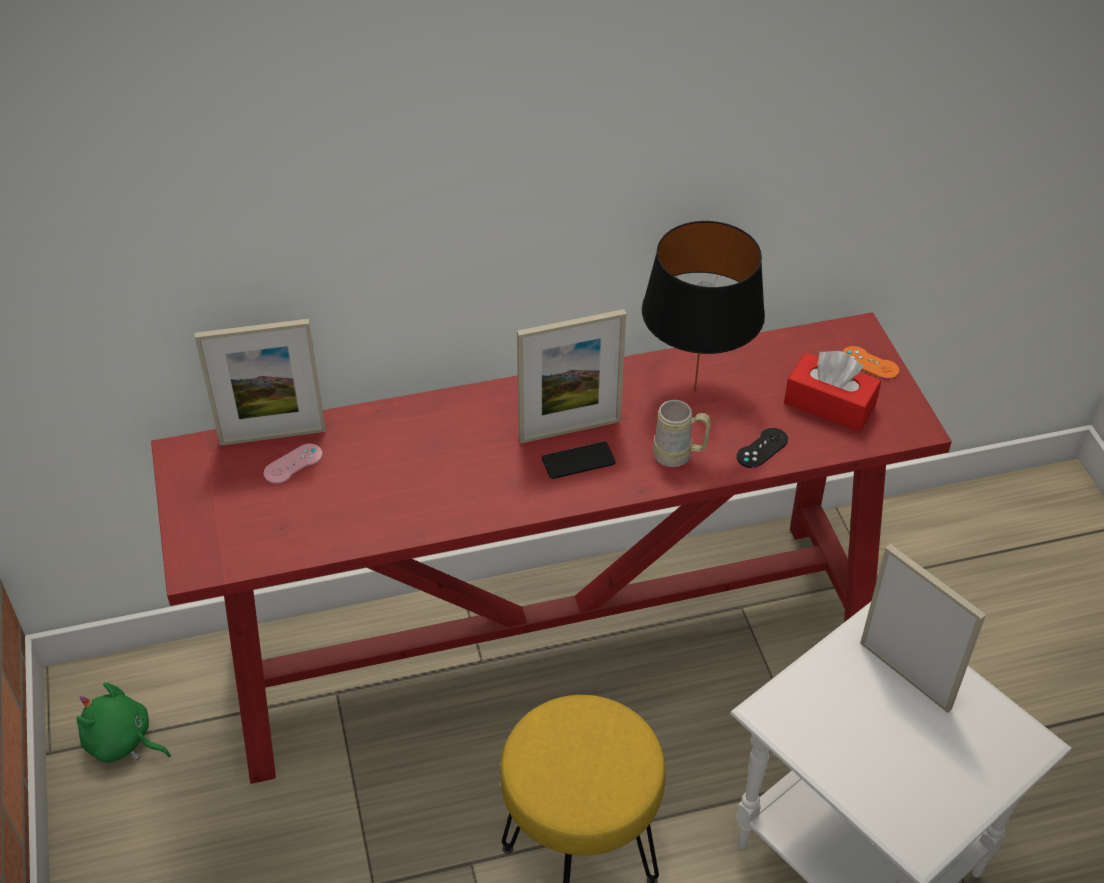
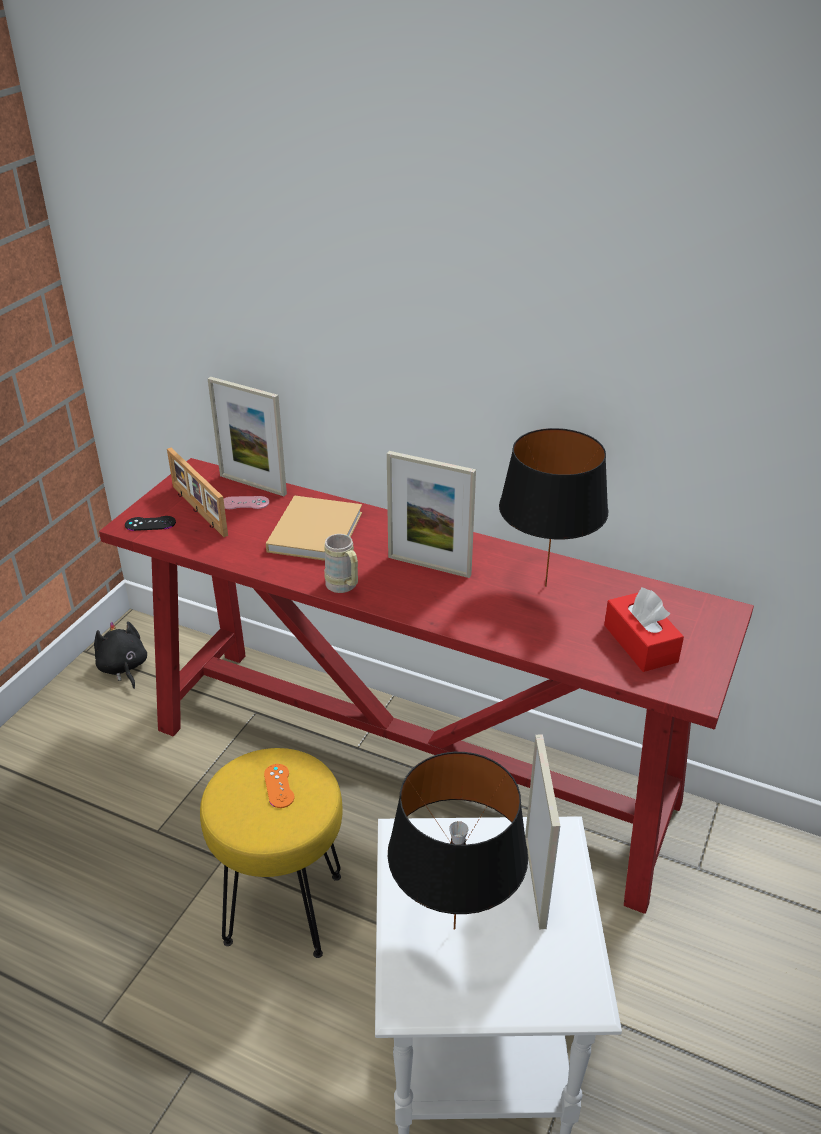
camera: 40 degrees right, 10 degrees down
(122, 742) = (123, 668): green plush toy -> black plush toy
(252, 503) = (198, 511): none -> picture frame
(411, 453) = (316, 530): none -> beige book
(578, 461) = (412, 585): phone -> none
(679, 456) = (484, 617): beige mug -> beige mug (344, 588)
(762, 448) = (551, 643): black game controller -> black game controller (150, 523)
(870, 363) = (708, 634): orange game controller -> orange game controller (279, 786)
(890, 760) = (453, 929): none -> black table lamp

